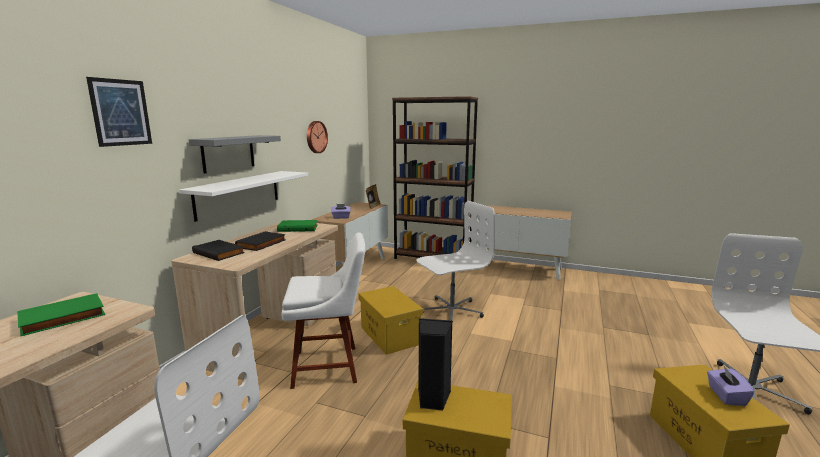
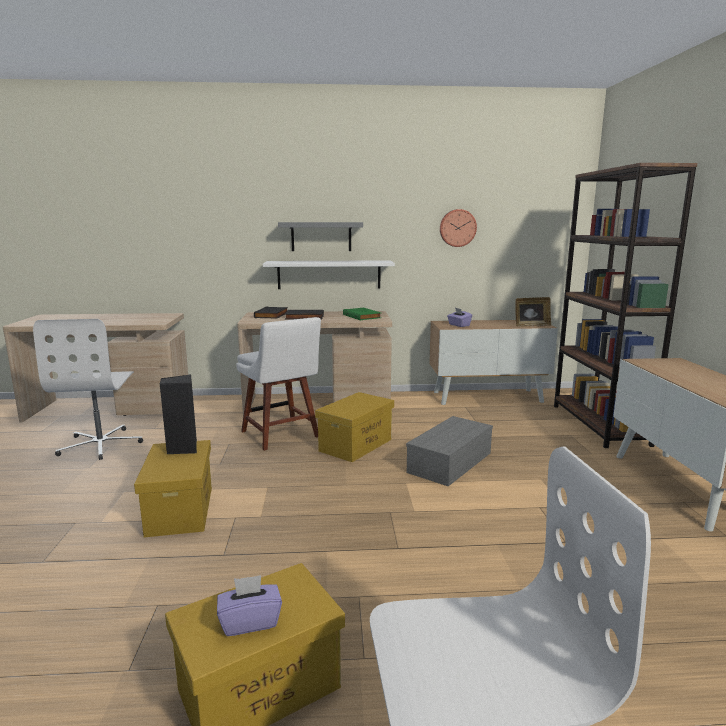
camera: 65 degrees right, 0 degrees up
(62, 318) = (144, 318): green book -> none
(121, 112) = (226, 201): picture -> none
(451, 311) = (450, 463): white office chair -> grey storage box

